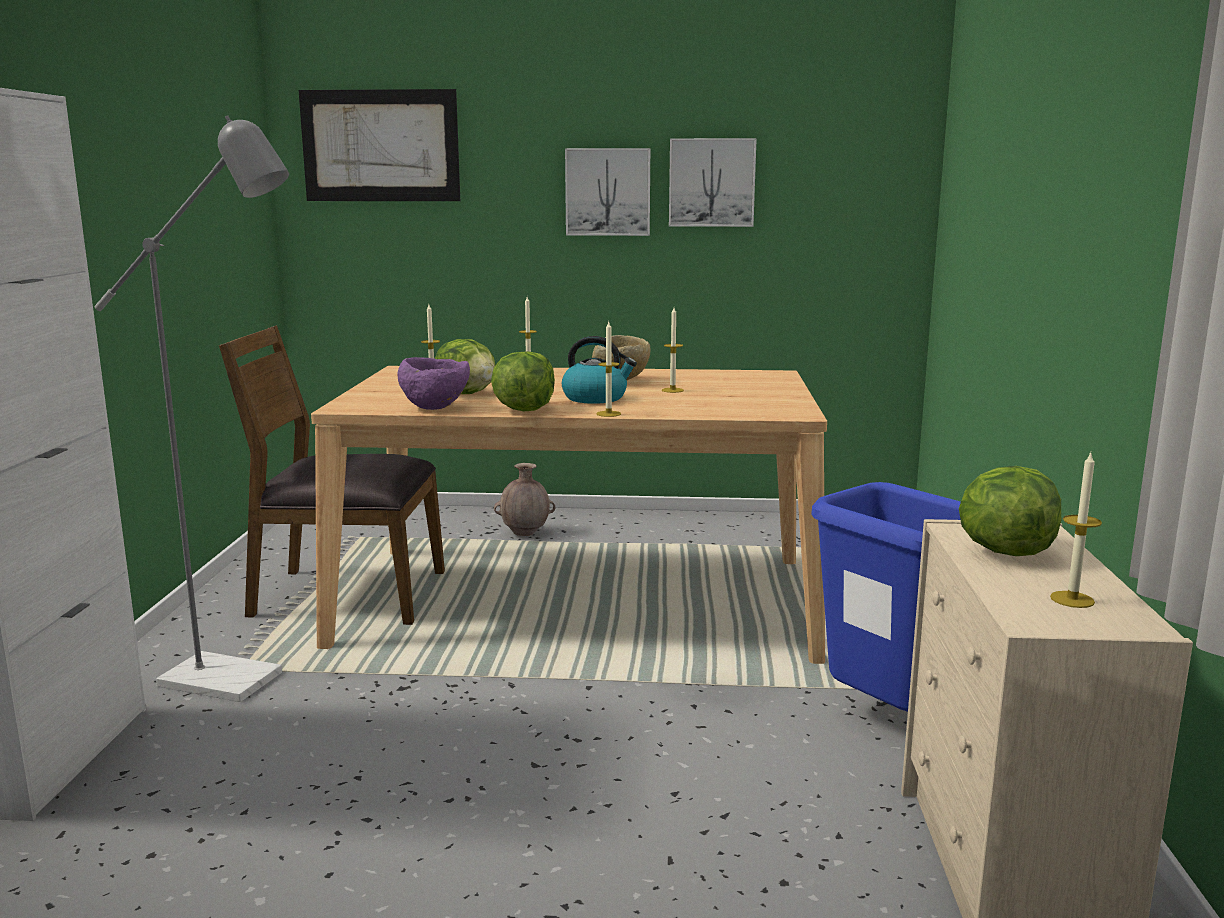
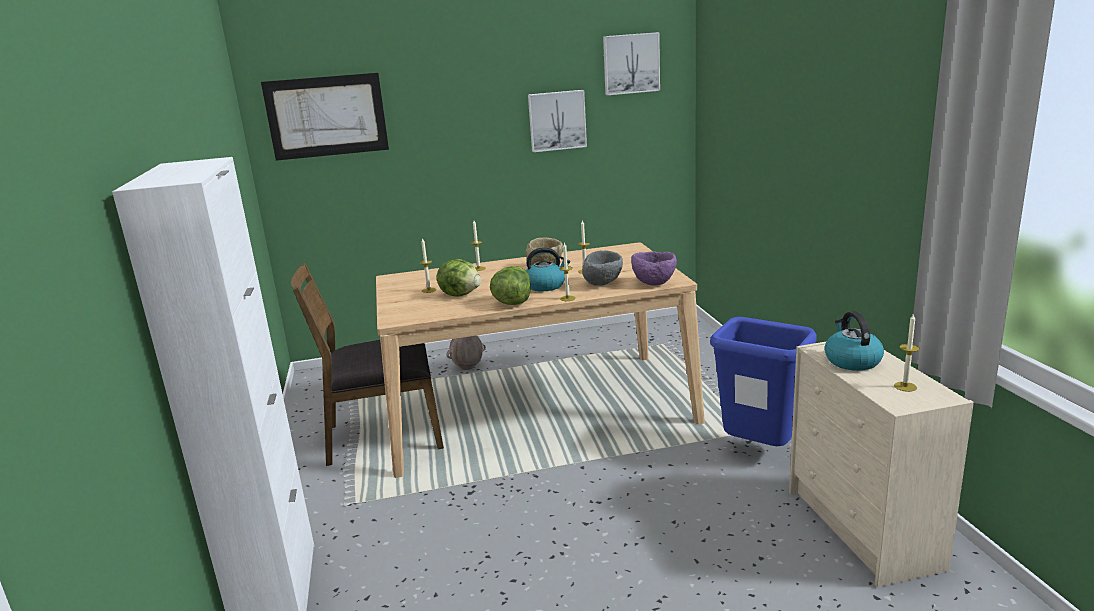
camera: 15 degrees left, 5 degrees up
(238, 682) = (360, 512): grey floor lamp -> none
(436, 408) = (455, 310): purple bowl -> purple bowl (654, 283)
(608, 192) = (490, 133): picture -> picture (630, 63)
(681, 405) = (603, 284): none -> grey bowl
(1004, 551) = (851, 361): lettuce -> kettle

